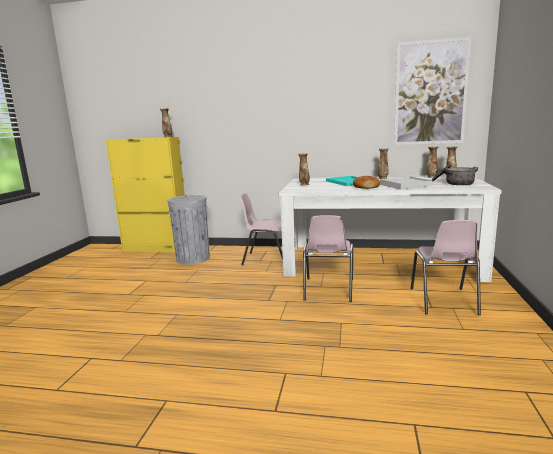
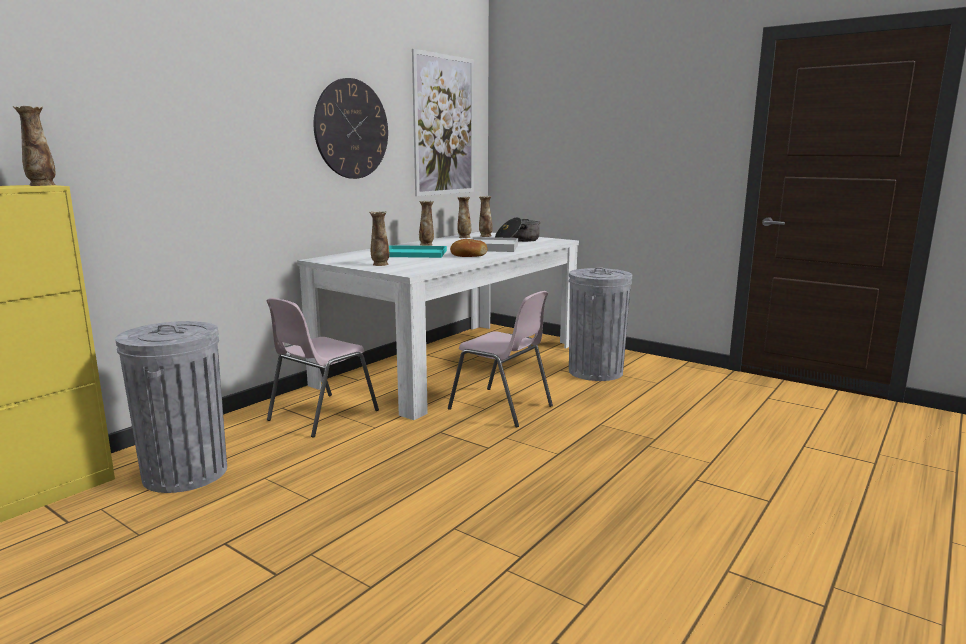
camera: 65 degrees left, 0 degrees up
(338, 103) = (351, 129): none -> wall clock
(443, 301) = (595, 371): pink chair -> grey trash can

